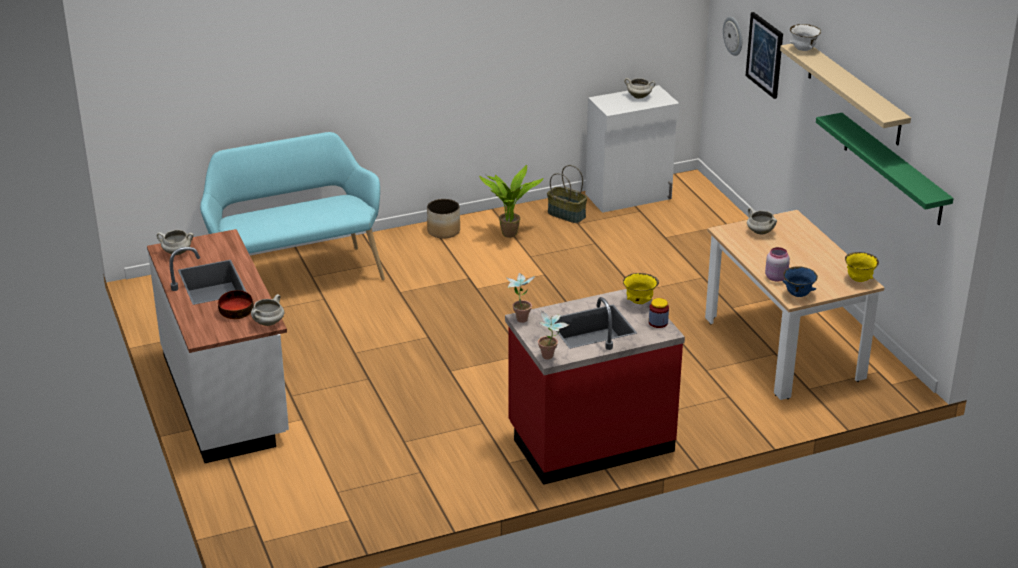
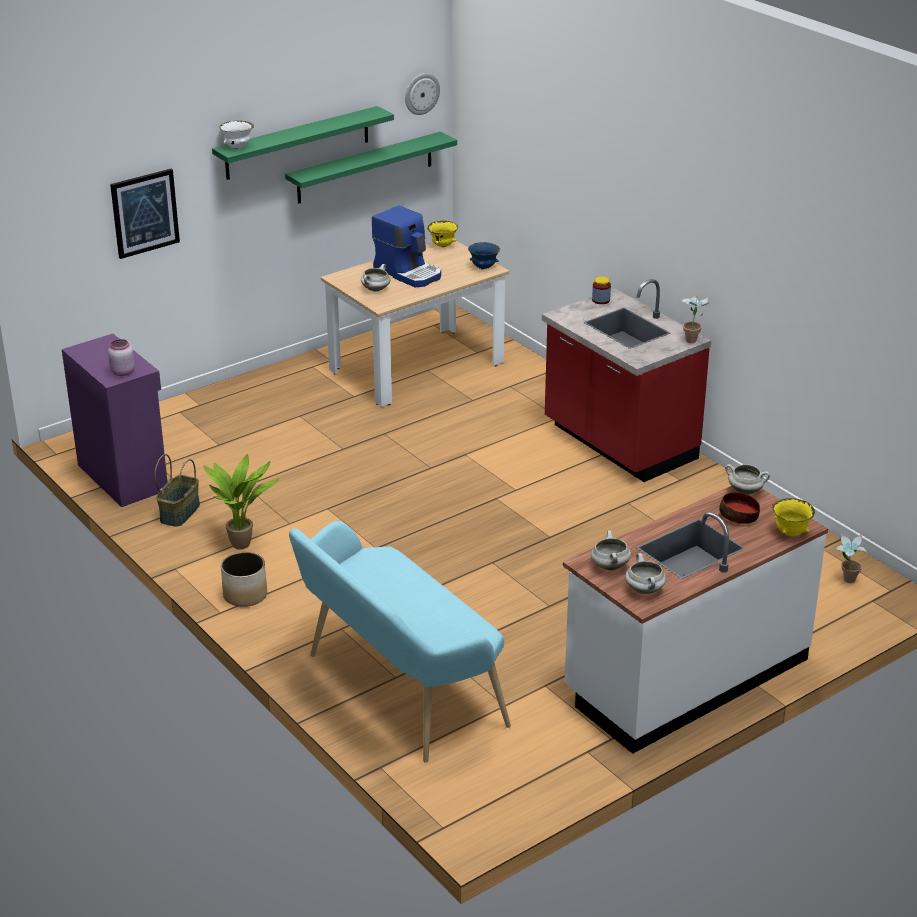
camera: 105 degrees left, 0 degrees up
(520, 317) = (636, 360): potted plant -> potted plant (846, 581)
(629, 197) = (124, 476): white cabinet -> purple cabinet
(639, 96) = (99, 357): white cooking pot -> white cooking pot (609, 566)
(639, 302) = (571, 311): yellow bowl -> yellow bowl (790, 533)
(733, 35) = (78, 237): wall clock -> wall clock (421, 93)
(775, 277) = (458, 278): pink jar -> pink jar (122, 372)
(795, 253) = (408, 272): none -> coffee machine
(854, 93) = (297, 143): beige shelf -> green shelf

